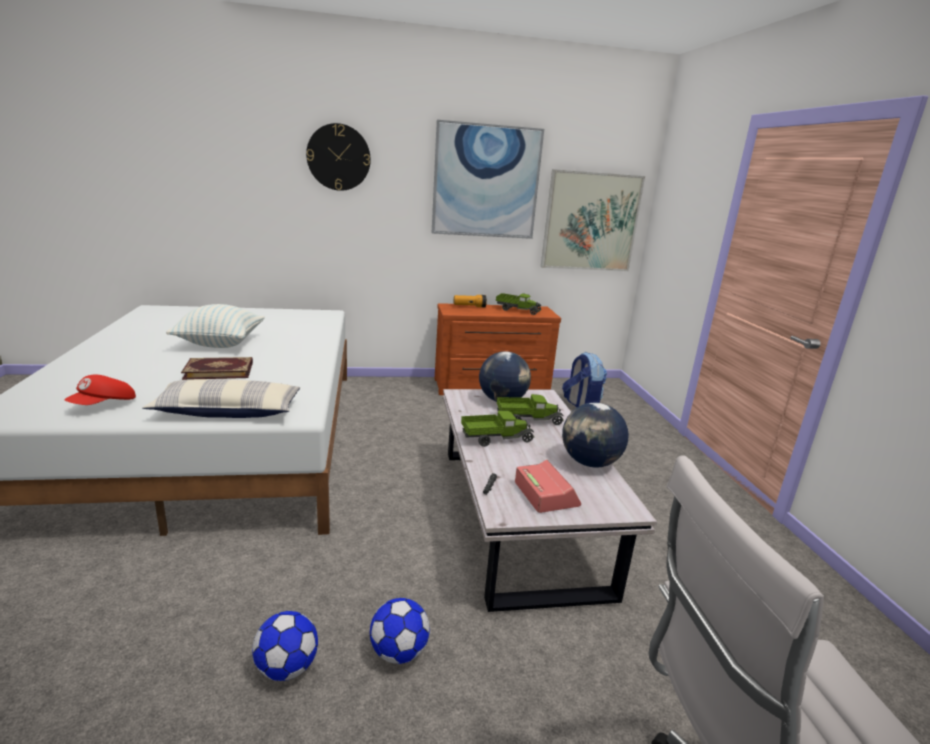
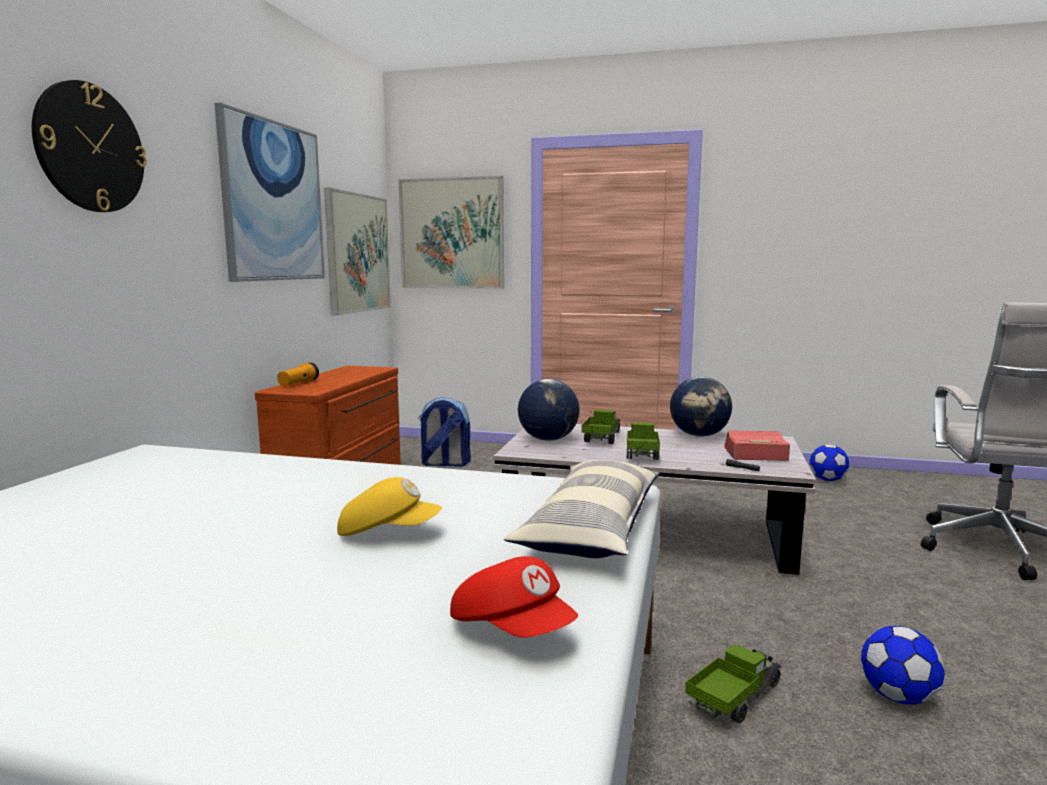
camera: 65 degrees left, 10 degrees down
(219, 370) = (388, 532): book -> yellow cap
(220, 343) = (215, 530): pillow -> none
(399, 652) = (858, 628): football -> football (827, 480)
(517, 310) = (346, 373): toy truck -> toy truck (734, 698)
(680, 213) = (452, 234): none -> picture

